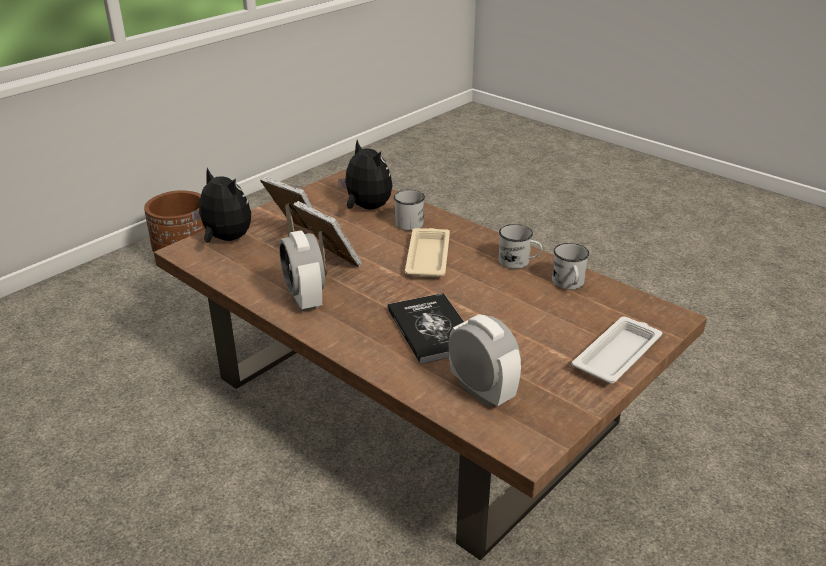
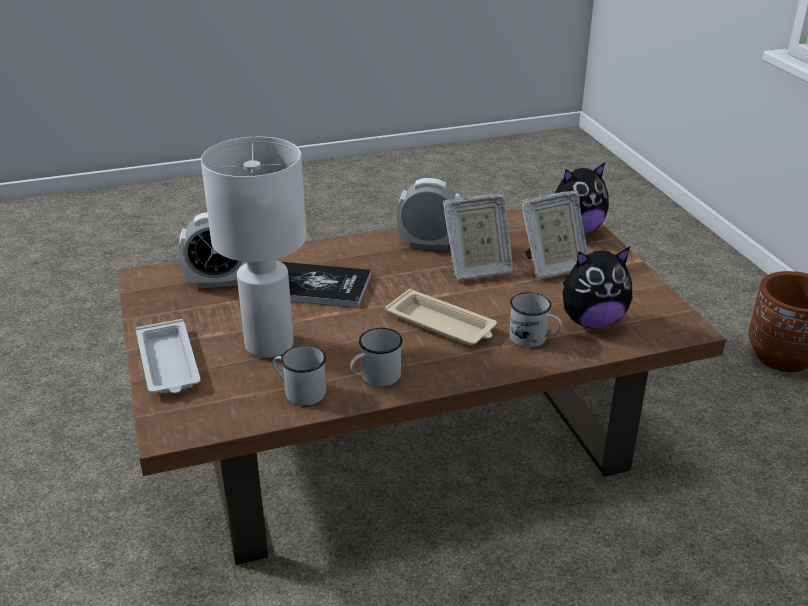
camera: 120 degrees right, 0 degrees up
(538, 319) = (268, 345): none -> white table lamp

